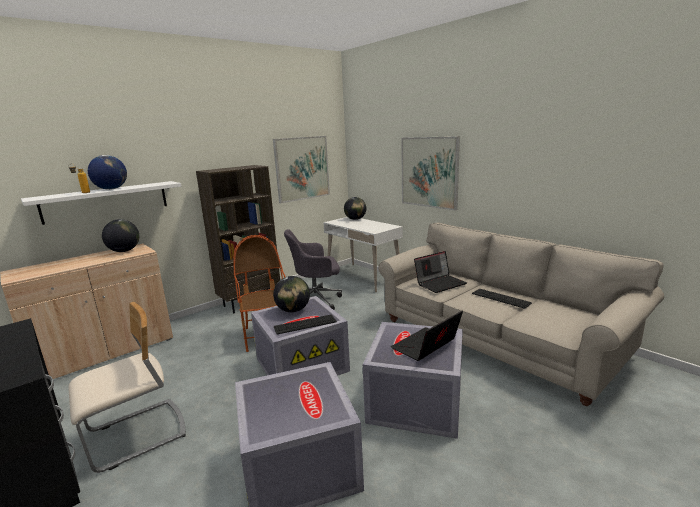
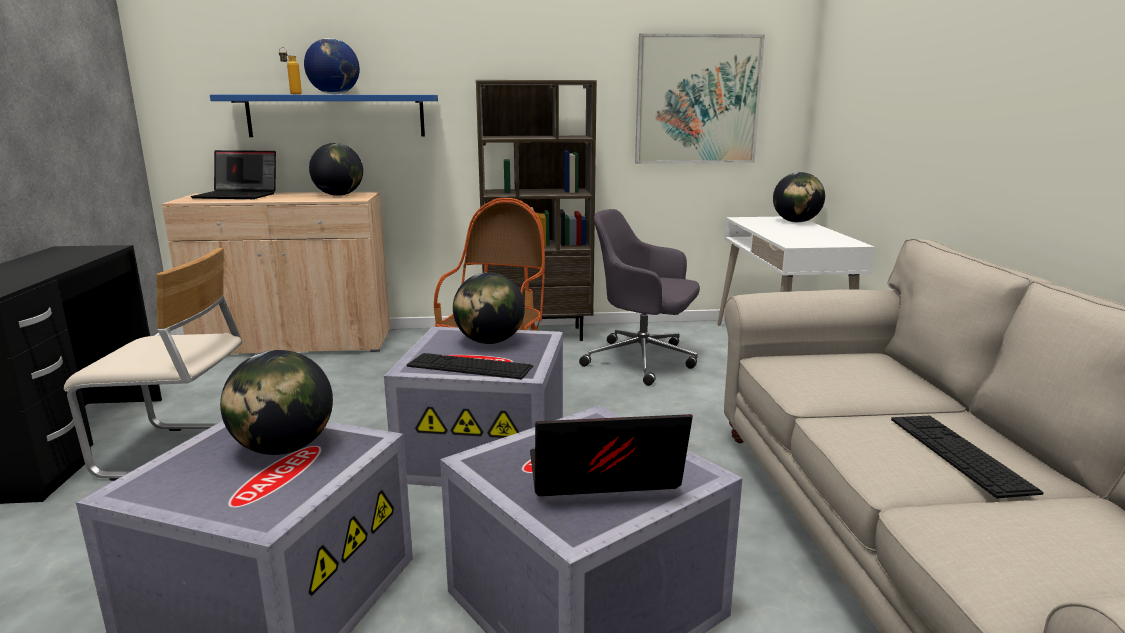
camera: 35 degrees right, 0 degrees up
(106, 201) = (336, 116): white shelf -> blue shelf
(292, 388) = (284, 448): none -> globe
(429, 172) = (949, 113): picture -> none
(440, 283) = (840, 377): laptop -> laptop (238, 196)

